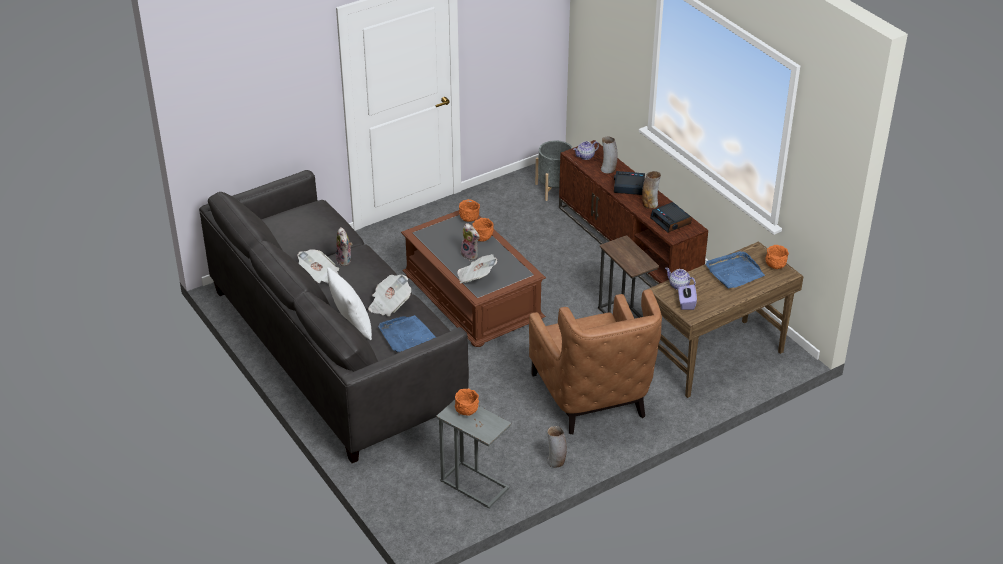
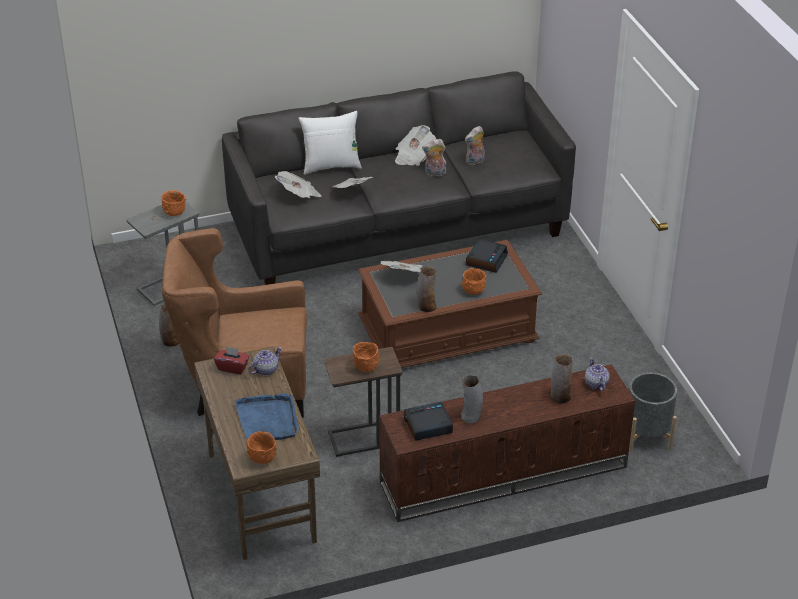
camera: 105 degrees right, 0 degrees up
(407, 336) = (299, 195): blue tray -> newspaper
(469, 219) = (513, 287): orange bowl -> orange bowl (366, 367)
(471, 254) = (446, 278): plush toy -> plush toy (475, 161)
(513, 259) = (426, 306): none -> vase
(628, 186) = (515, 406): alarm clock -> alarm clock (486, 260)
(686, 303) = (232, 367): purple tissue box -> red tissue box

